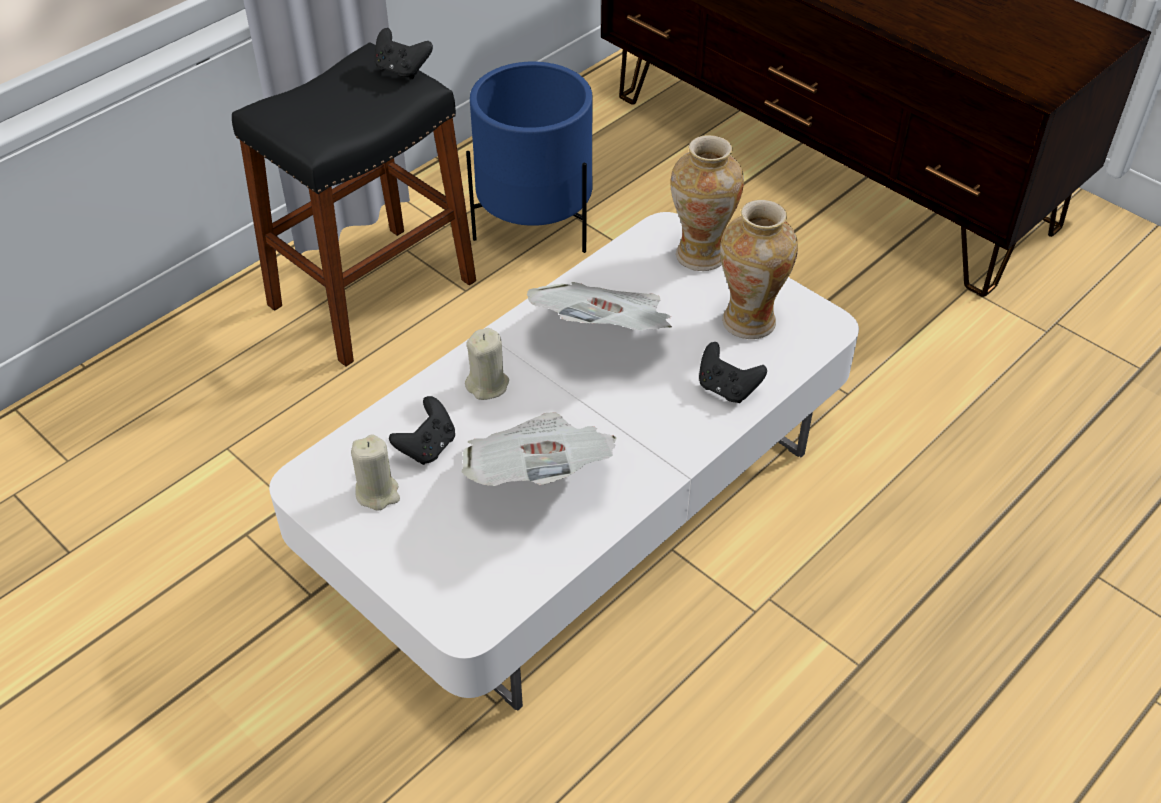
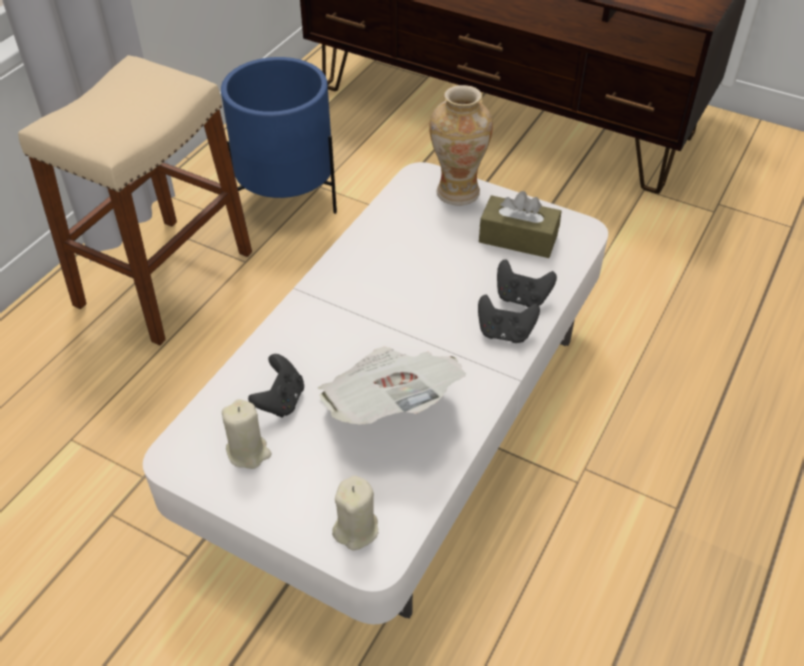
camera: 15 degrees left, 0 degrees up
(373, 293) = (165, 278): black stool -> beige stool
(402, 70) = (167, 73): black game controller -> black game controller (505, 333)
(488, 385) = (316, 334): beige candle -> beige candle (356, 529)
(605, 333) = (402, 271): newspaper -> none
(749, 320) = (518, 238): vase -> brown tissue box

